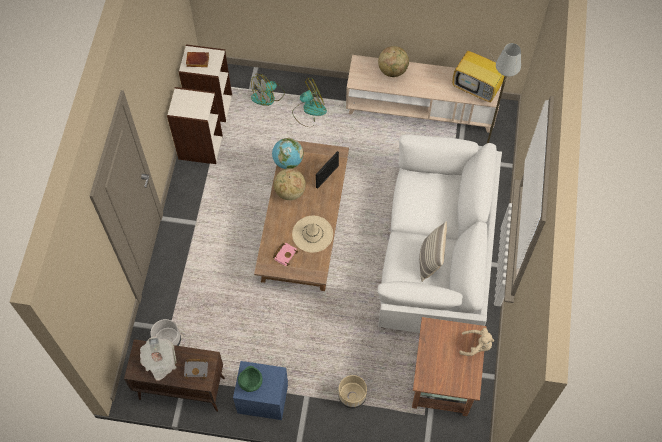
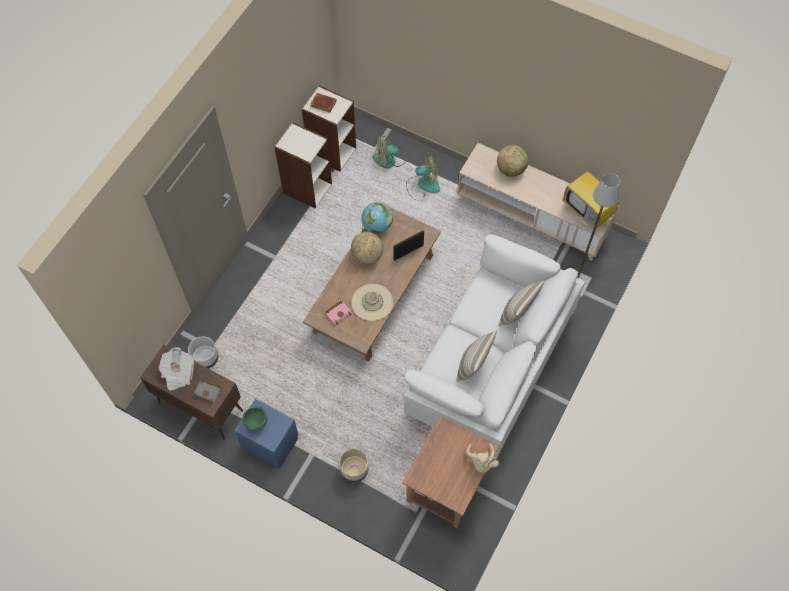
camera: 20 degrees right, 0 degrees up
(450, 199) = (517, 312): none -> pillow
(476, 345) = (481, 461): beige plush toy -> beige plush toy turned 60 degrees clockwise

